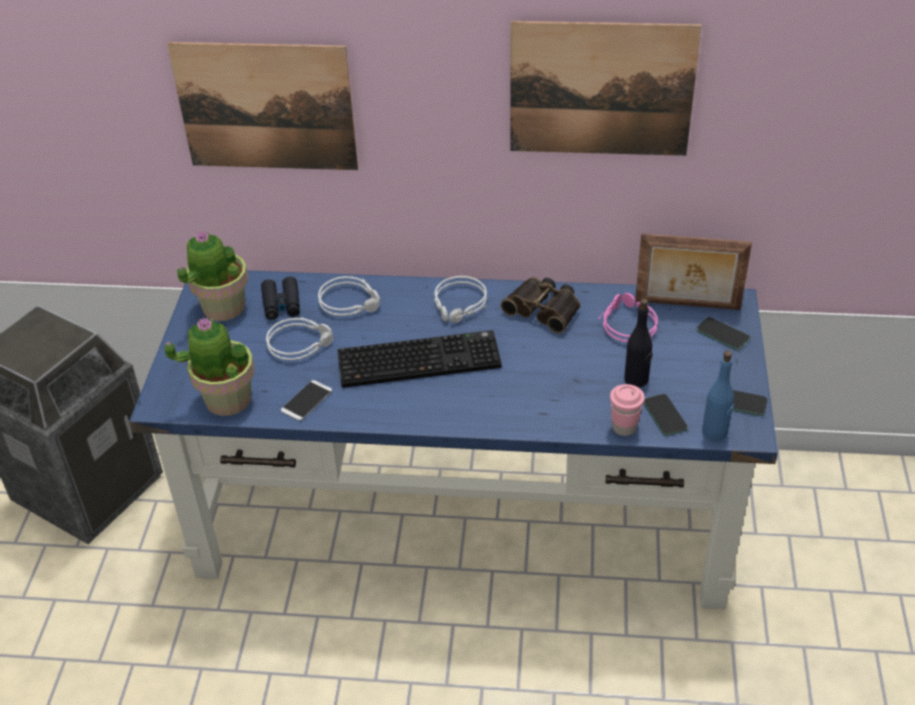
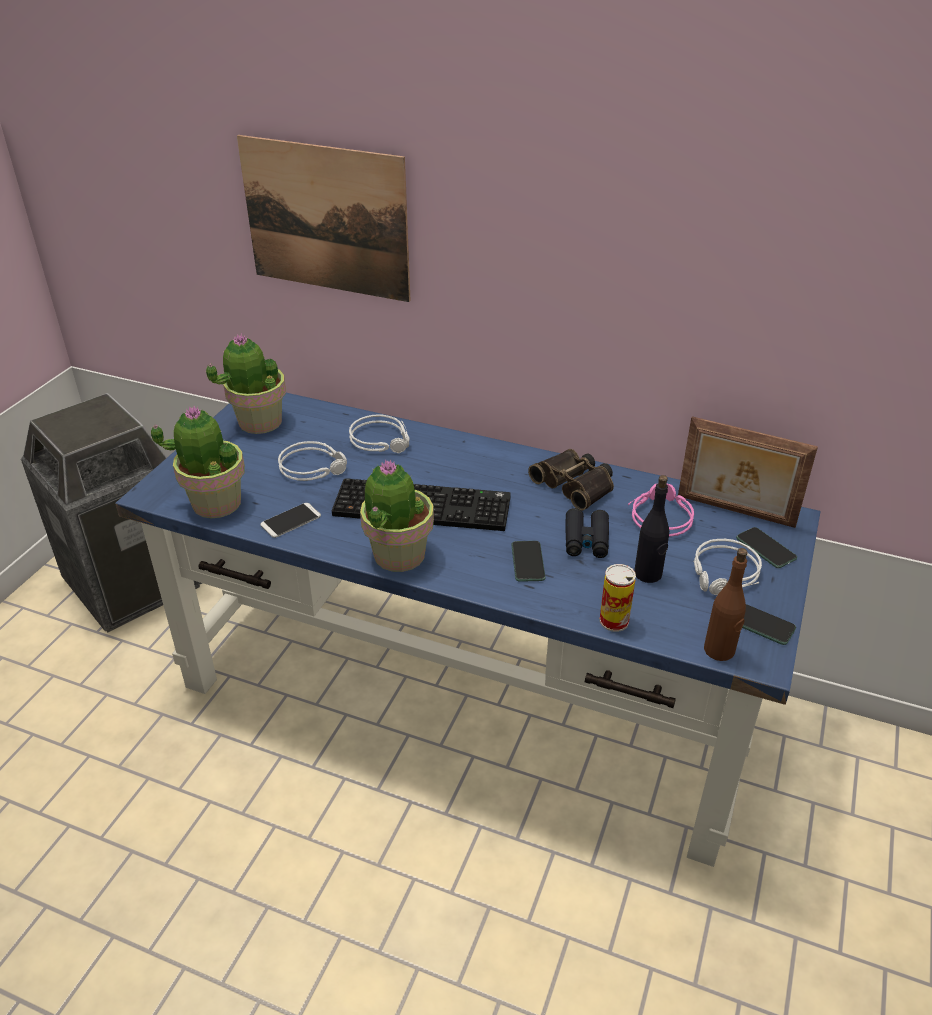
camera: 15 degrees right, 5 degrees down
(281, 304) = (315, 430): black binoculars -> black binoculars (586, 540)
(419, 411) = (398, 555): none -> potted plant
(460, 305) = (490, 464): grey headphones -> grey headphones (725, 575)
(601, 89) = (668, 240): picture -> none
(624, 427) = (614, 621): pink cup -> can
(664, 416) = (666, 619): phone -> phone (528, 562)
(715, 432) = (719, 650): blue bottle -> brown bottle

